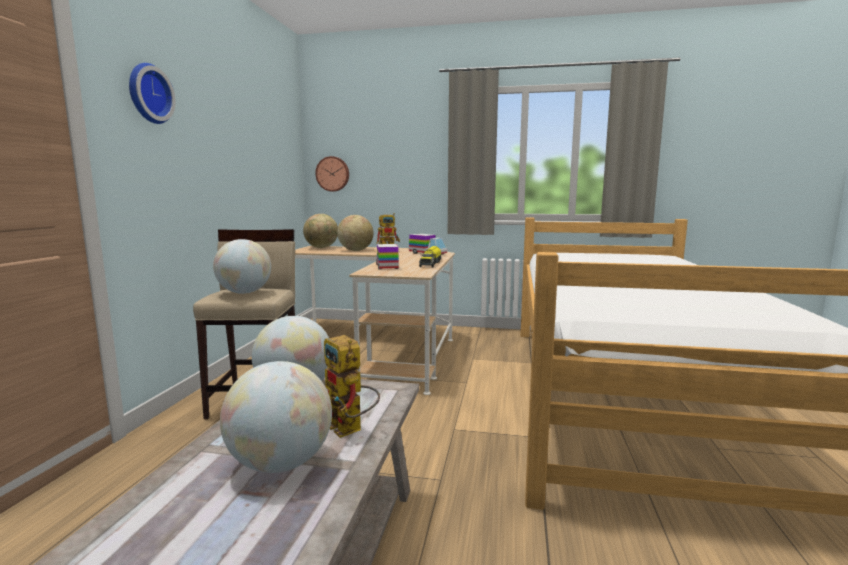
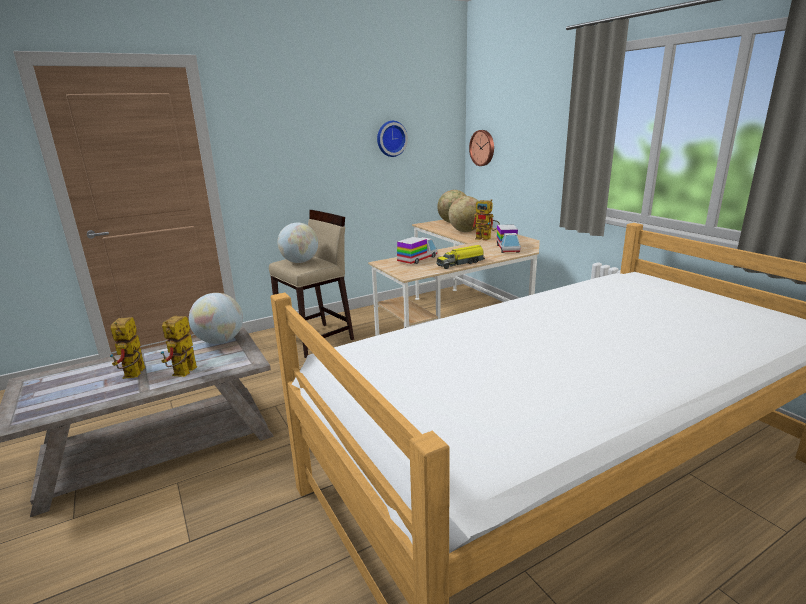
camera: 50 degrees right, 10 degrees up
(148, 94) = (263, 113): wall clock -> wall clock (391, 138)
(280, 463) = (134, 375): globe -> toy robot

